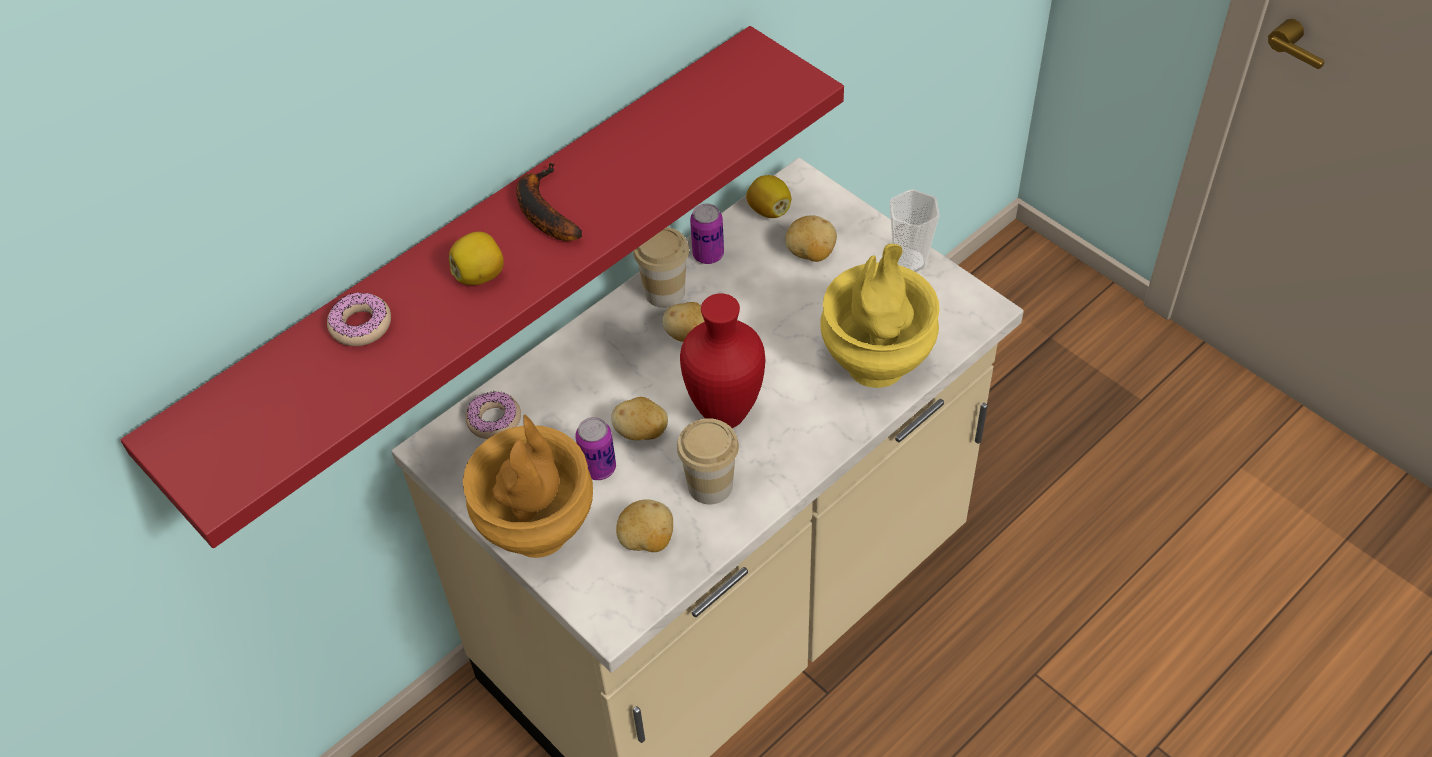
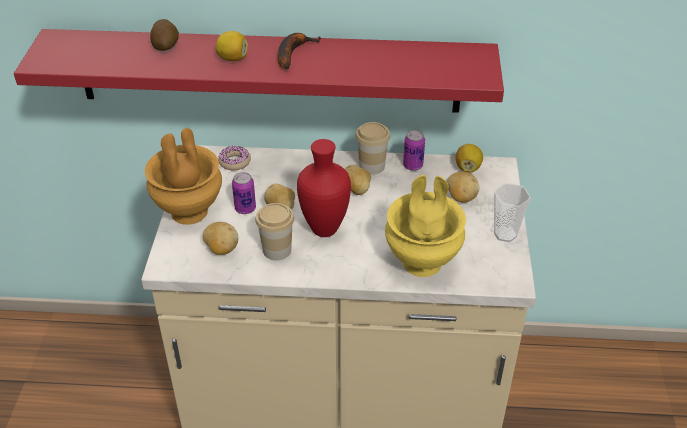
camera: 45 degrees right, 10 degrees down
(361, 325) = (166, 46): donut -> potato

